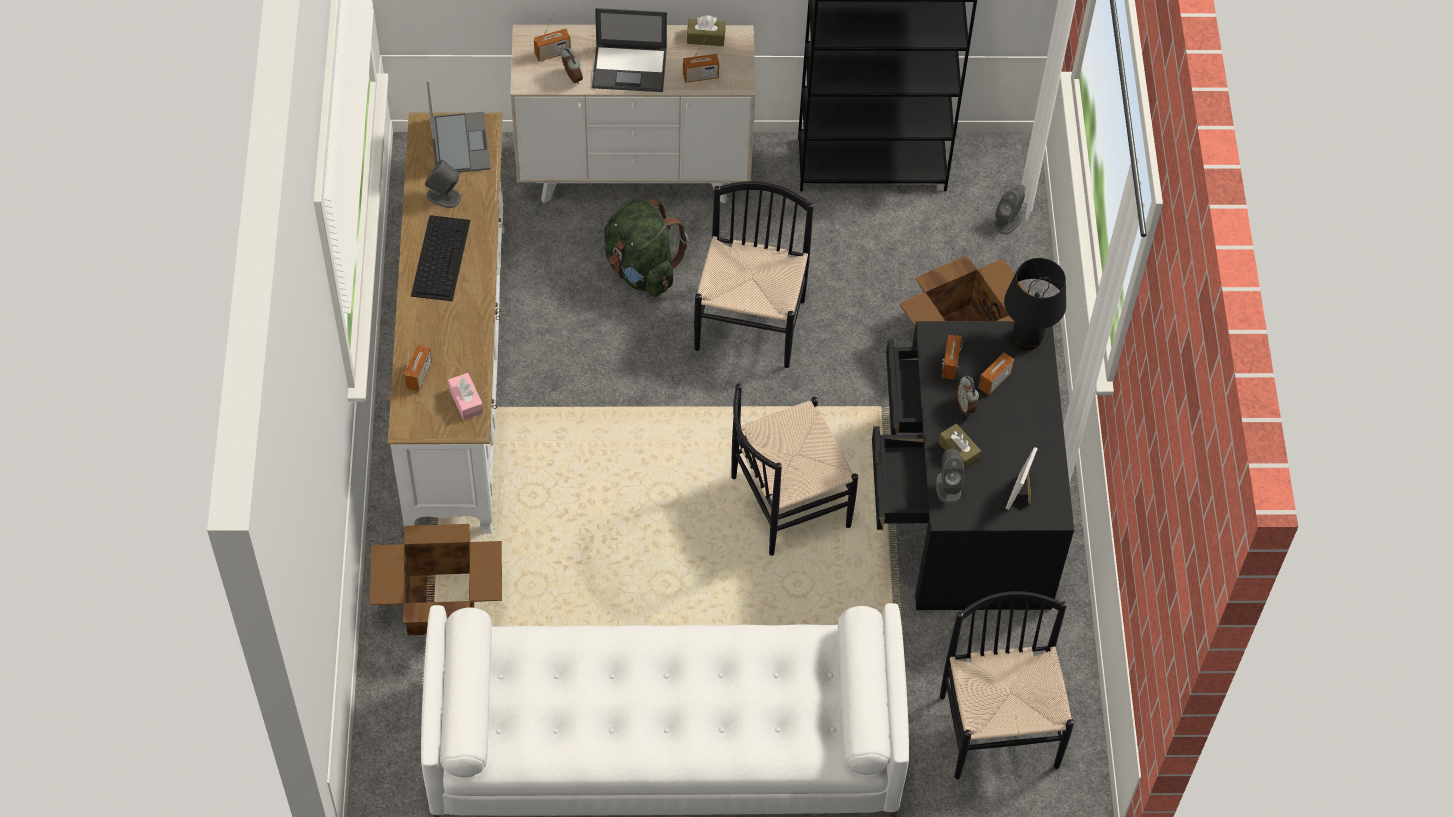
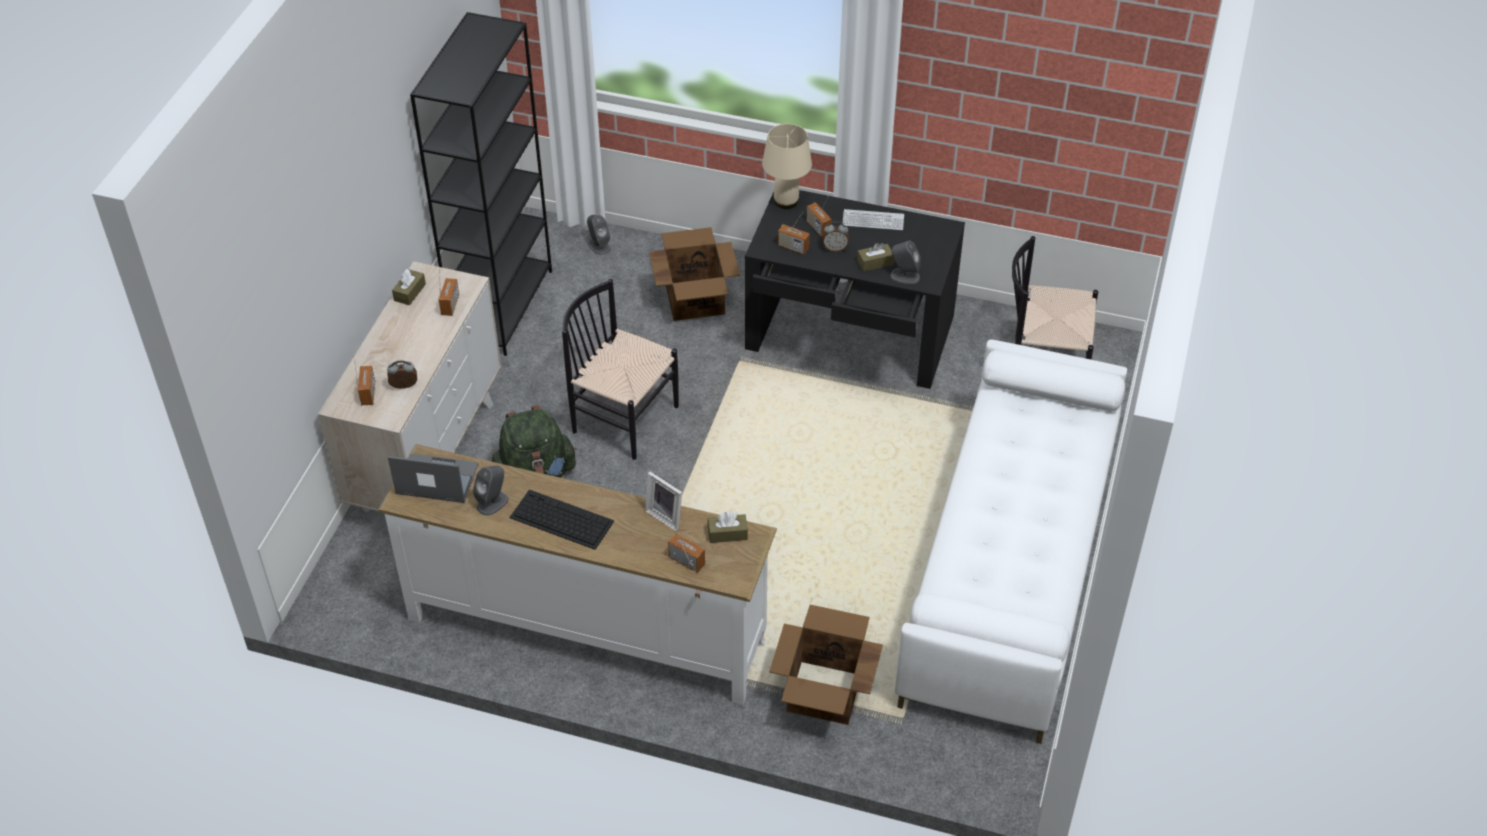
camera: 70 degrees left, 10 degrees down
(466, 401) = (727, 533): pink tissue box -> brown tissue box
(630, 68) = (415, 346): laptop -> none
(785, 503) = (806, 440): black chair -> none
(1022, 494) = (925, 239): picture frame -> picture frame (666, 515)
(1028, 337) = (786, 201): black table lamp -> beige table lamp
(1032, 433) = (873, 221): none -> keyboard

